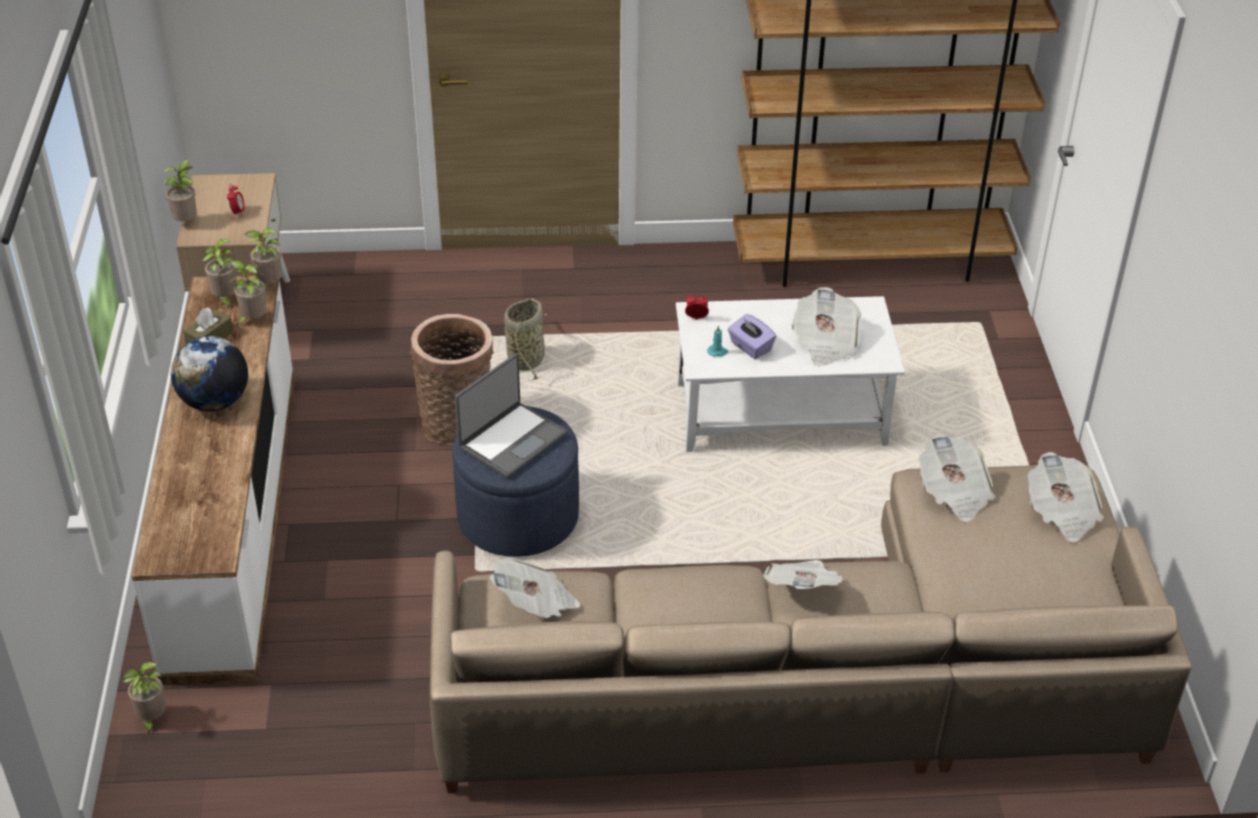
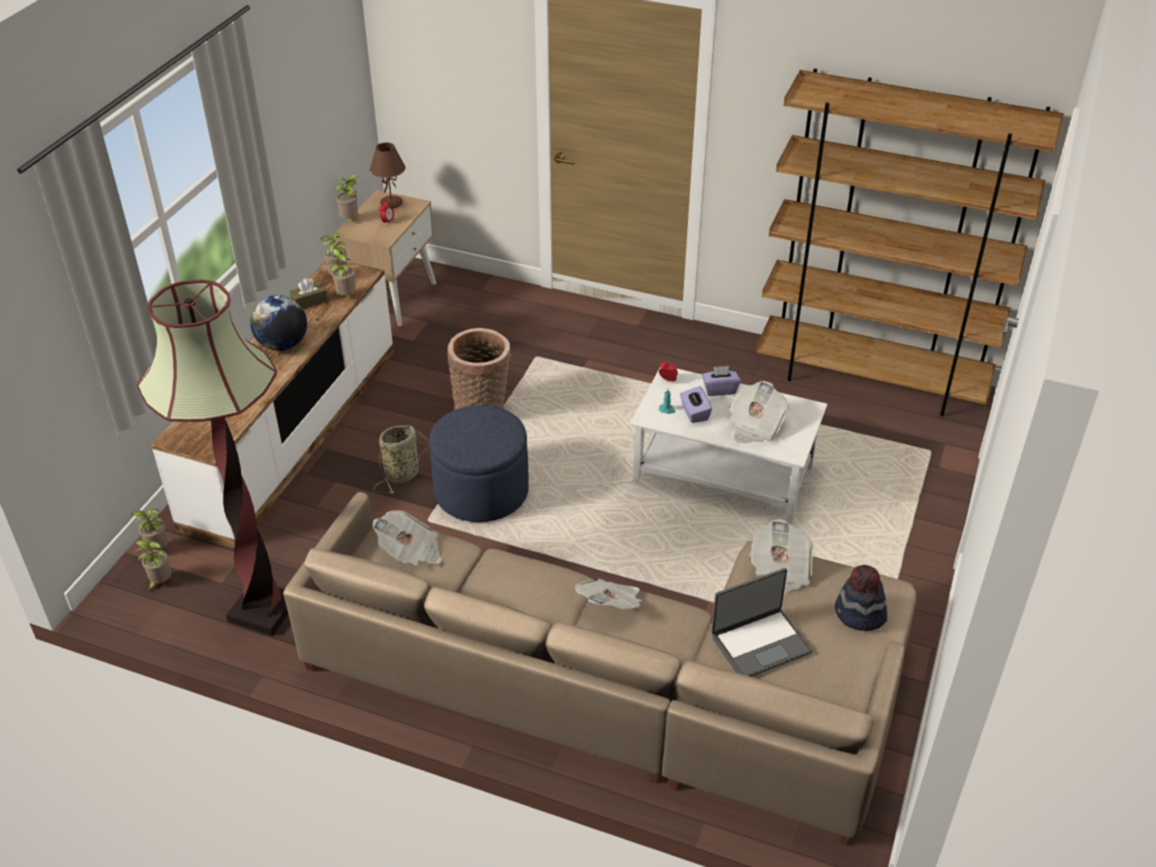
camera: 25 degrees right, 0 degrees up
(225, 187) = (391, 203): none -> brown table lamp
(269, 286) = (372, 276): potted plant -> potted plant (160, 582)
(344, 743) = (263, 610): none -> floor lamp
(511, 440) = (475, 431): laptop -> laptop (760, 643)
(527, 359) = (561, 381): basket -> basket (404, 473)
(760, 313) = (719, 389): none -> purple tissue box
(1061, 513) = (859, 614): newspaper -> hat

